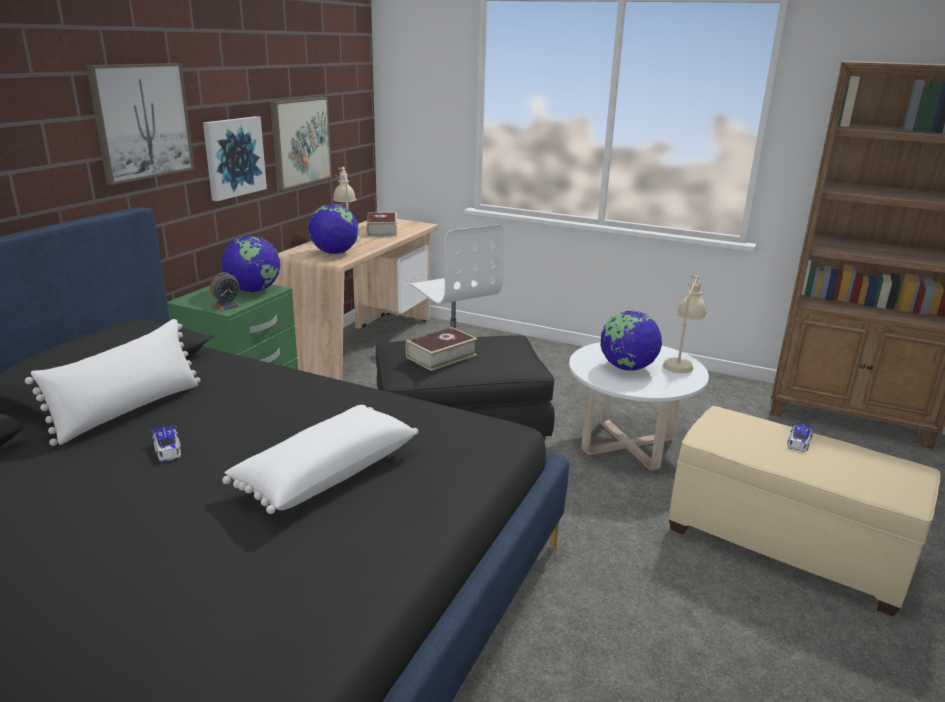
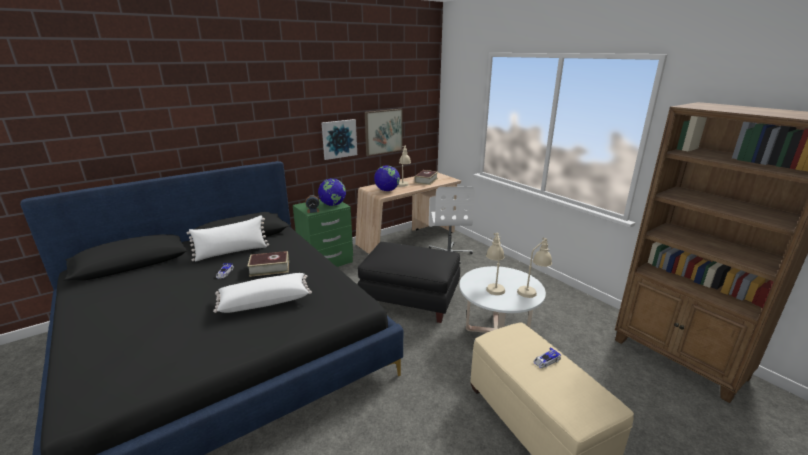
camera: 30 degrees right, 0 degrees up
(142, 121) = (286, 122): picture -> none
(441, 356) = (397, 255): book -> book (269, 268)
(627, 368) = (493, 285): globe -> beige table lamp

